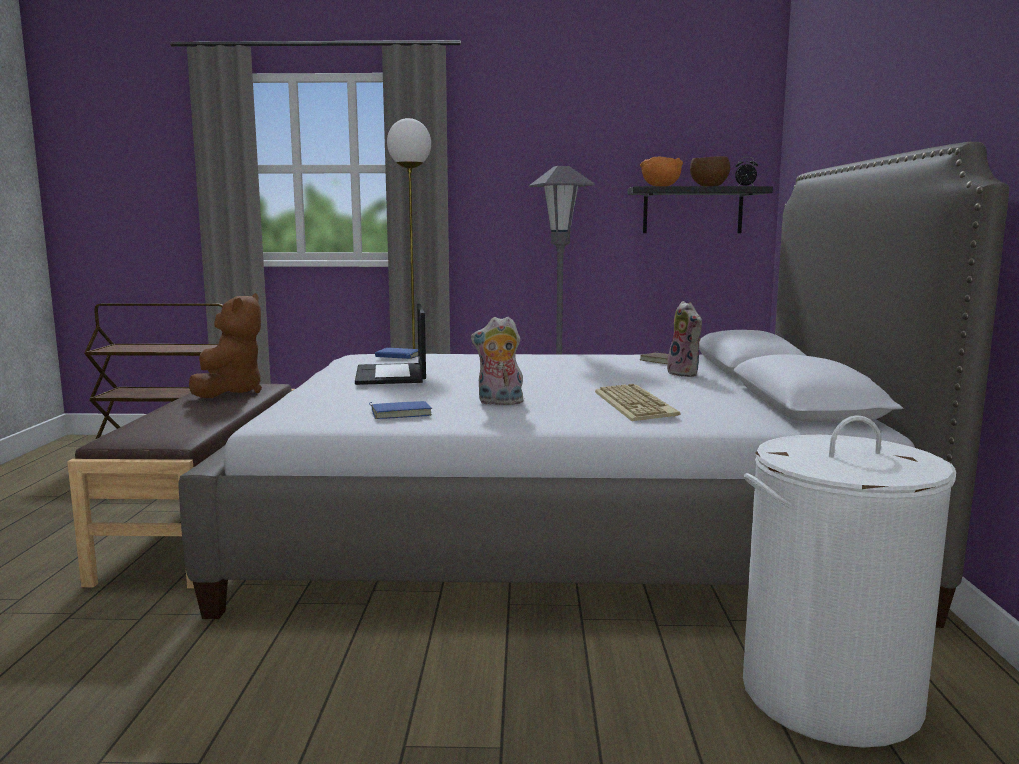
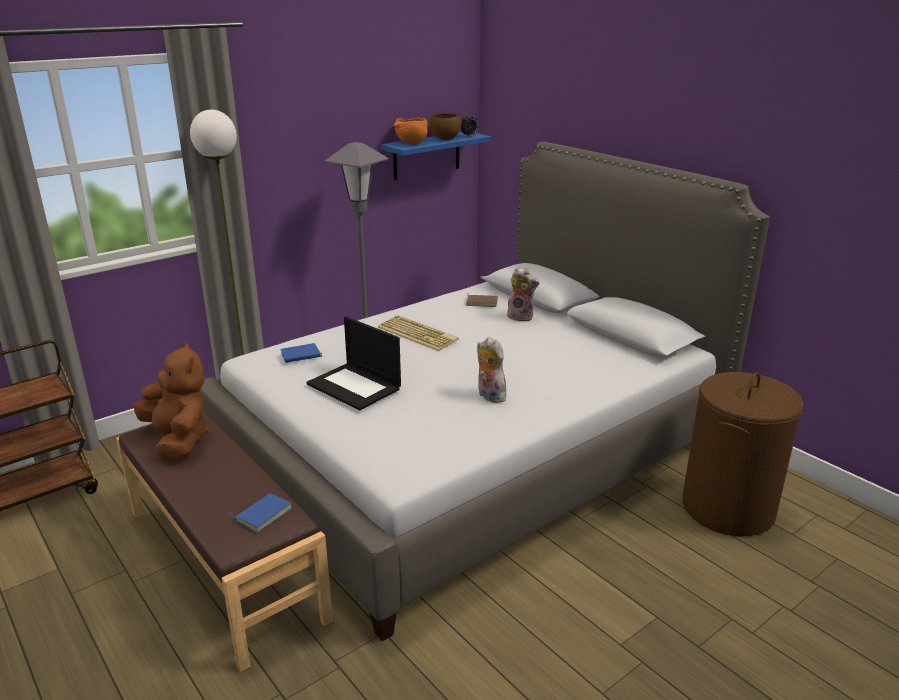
camera: 40 degrees left, 15 degrees up
(401, 413) = (458, 433): blue book -> blue book (262, 514)
(499, 403) = (489, 396): plush toy -> plush toy turned 90 degrees clockwise
(637, 405) = (562, 368): keyboard -> keyboard (419, 334)
(692, 210) = (426, 155): black shelf -> blue shelf
(830, 696) = (728, 508): white laundry basket -> brown laundry basket

